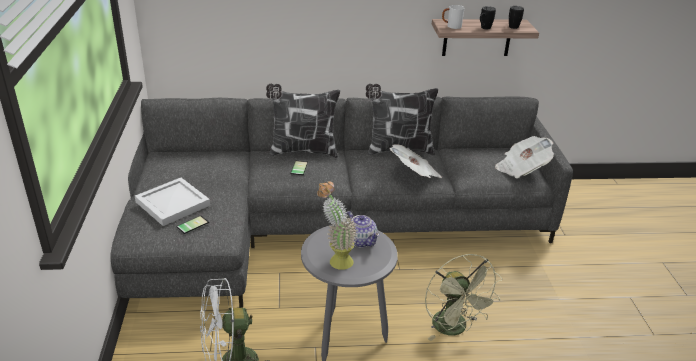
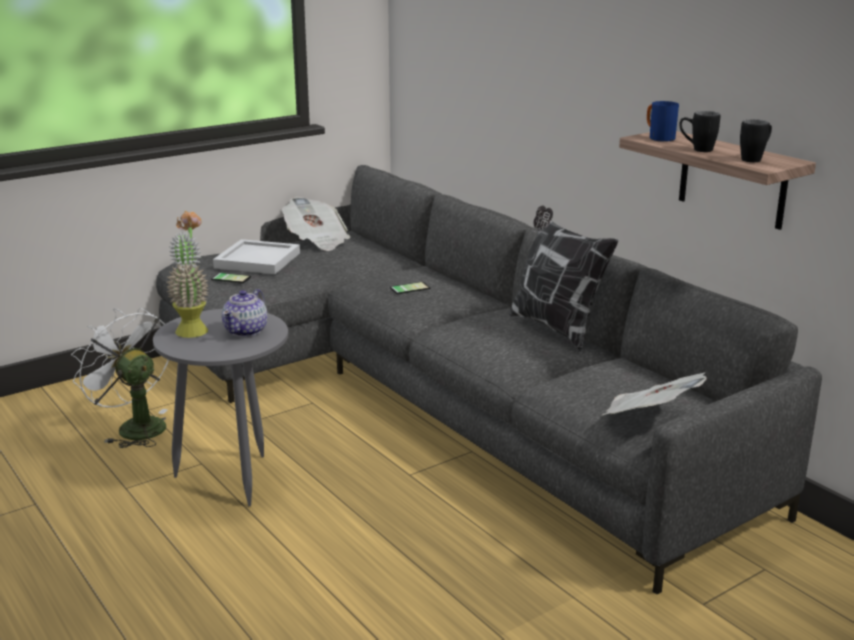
camera: 60 degrees right, 10 degrees down
(302, 151) = (458, 282): pillow -> none
(414, 174) = (502, 350): newspaper -> newspaper (317, 241)
(451, 26) = (658, 138): white mug -> blue mug
(454, 329) = (323, 551): green fan -> none

